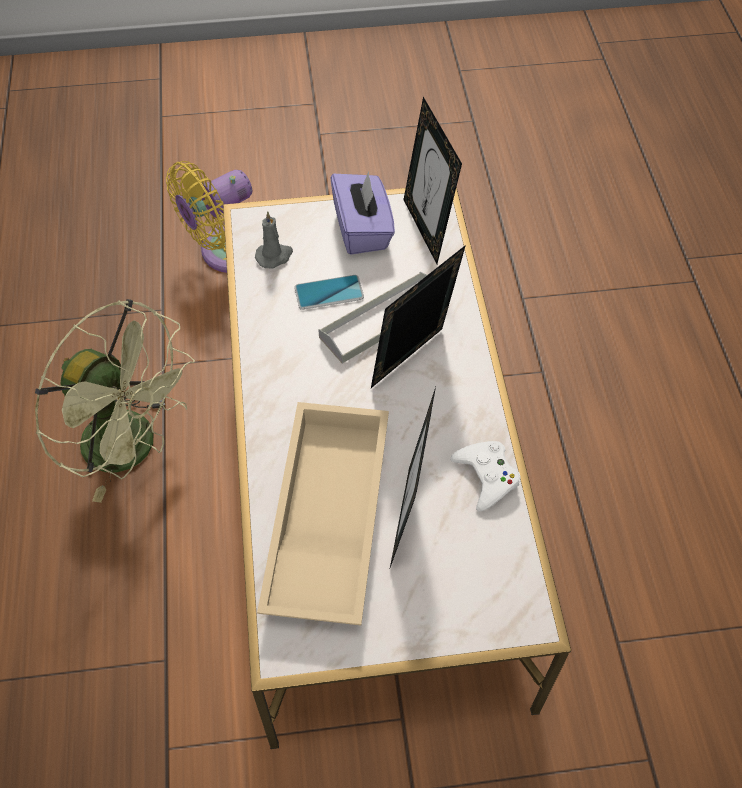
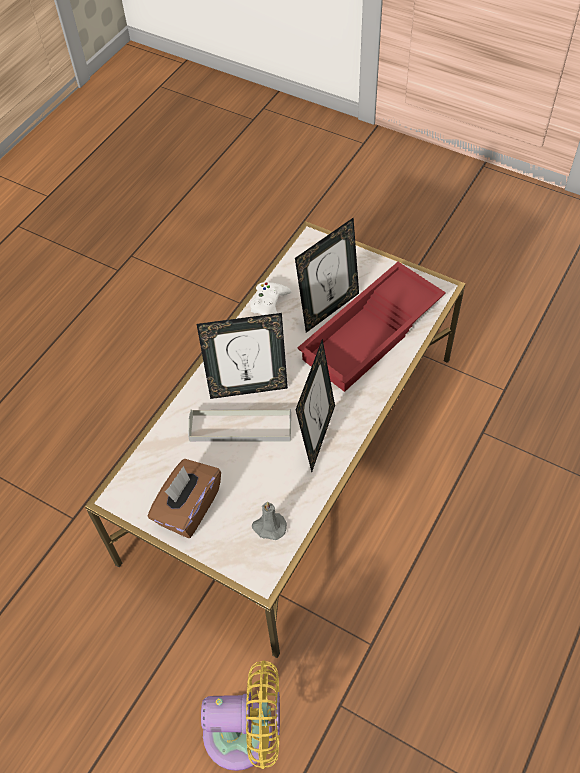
camera: 140 degrees left, 0 degrees up
(134, 447) = (432, 584): green fan -> none
(325, 517) = (372, 334): beige tray -> red tray
(329, 293) = (256, 470): phone -> none
(362, 230) = (188, 508): purple tissue box -> brown tissue box
(427, 229) = (145, 478): picture frame -> picture frame (317, 436)

